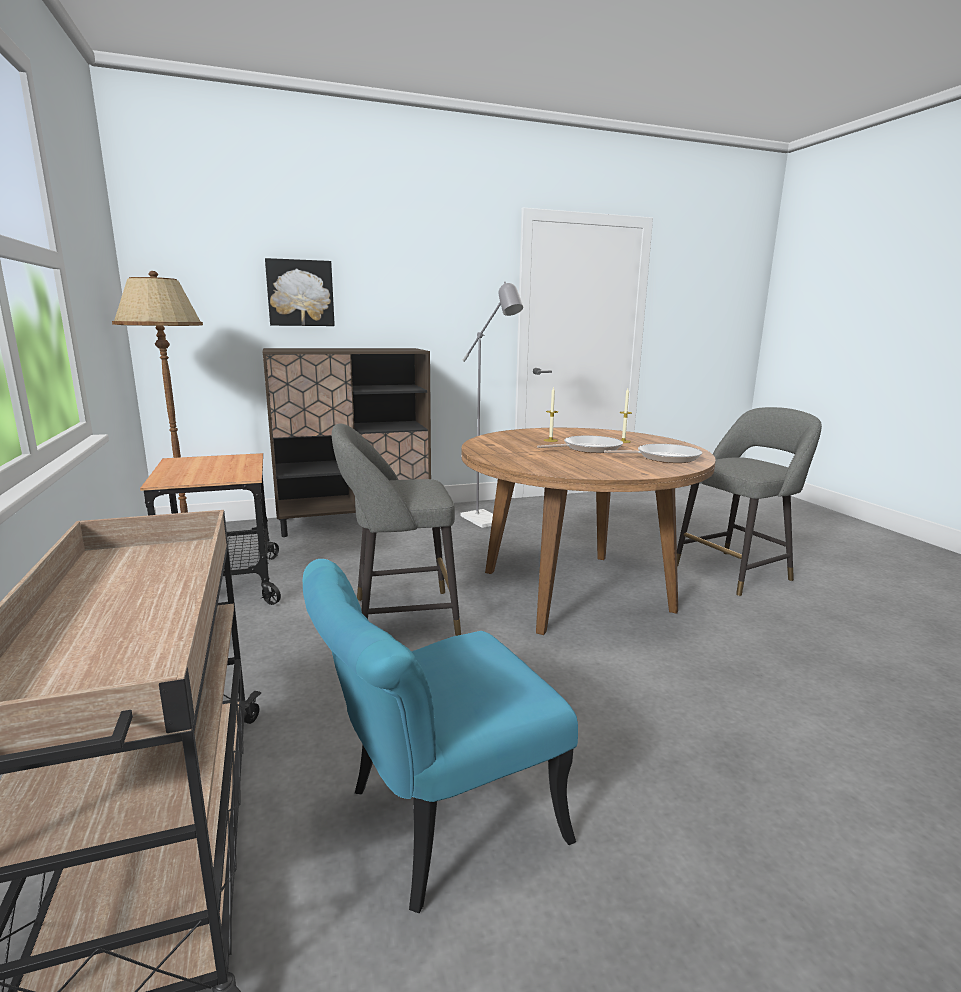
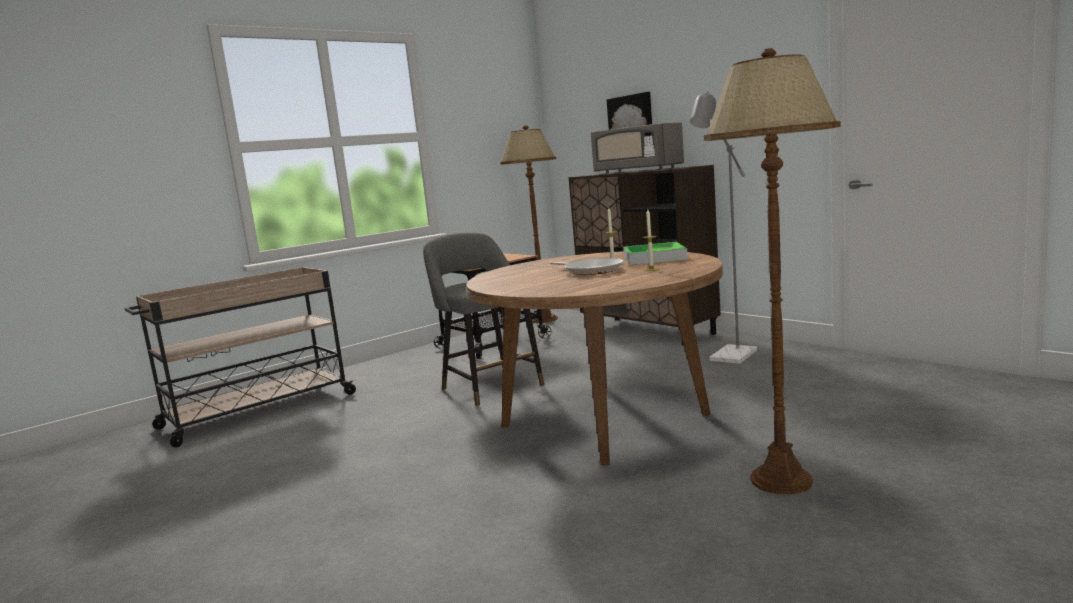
camera: 70 degrees right, 5 degrees down
(347, 349) = (636, 171): none -> grey microwave
(435, 823) = (278, 448): turquoise chair -> none
(564, 434) = (654, 258): none -> tray
(664, 458) = (584, 285): frying pan -> none
(736, 572) = (780, 480): grey stool -> brown floor lamp

